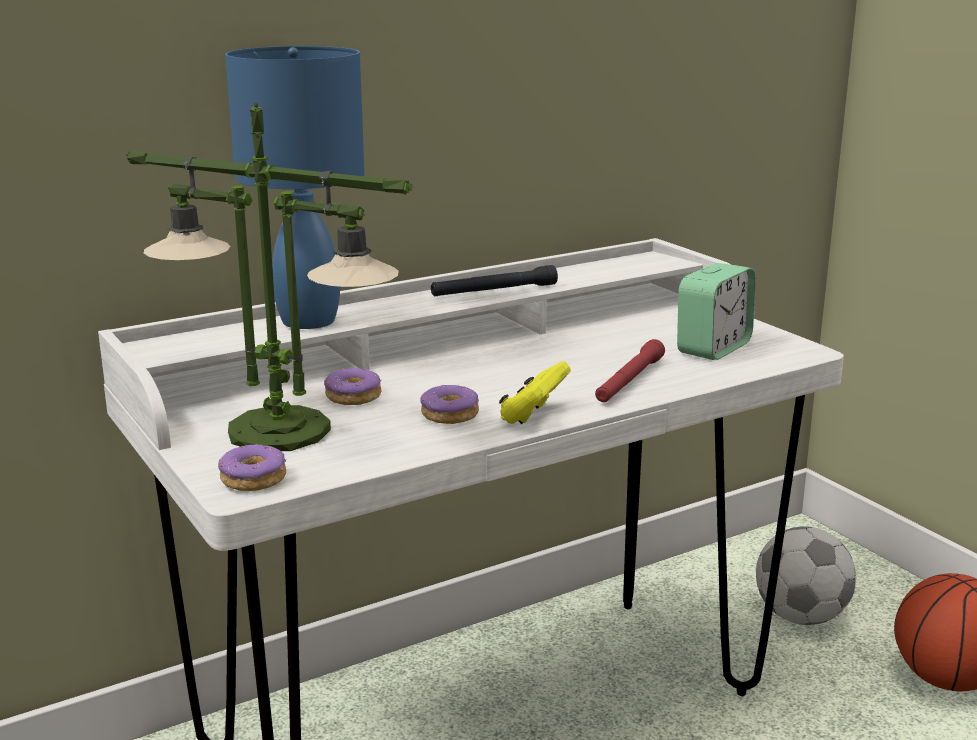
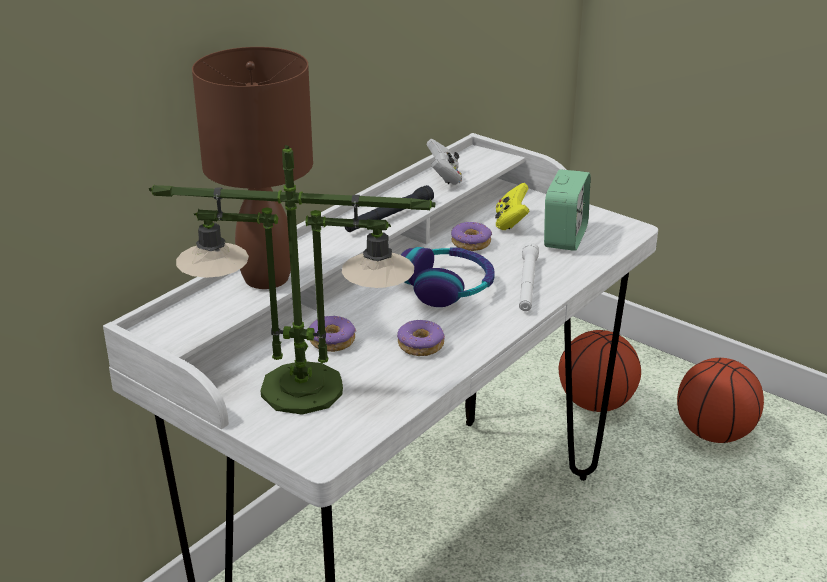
camera: 20 degrees left, 10 degrees up
(254, 479) = (323, 442): donut -> donut (471, 243)
(307, 320) = (265, 277): blue table lamp -> brown table lamp
(529, 371) = (447, 287): none -> headphones
(533, 416) = (483, 335): yellow game controller -> yellow game controller (511, 222)
(590, 269) = (444, 177): none -> white game controller
(629, 381) = (527, 284): red flashlight -> white flashlight
(800, 616) = (596, 404): football -> basketball

